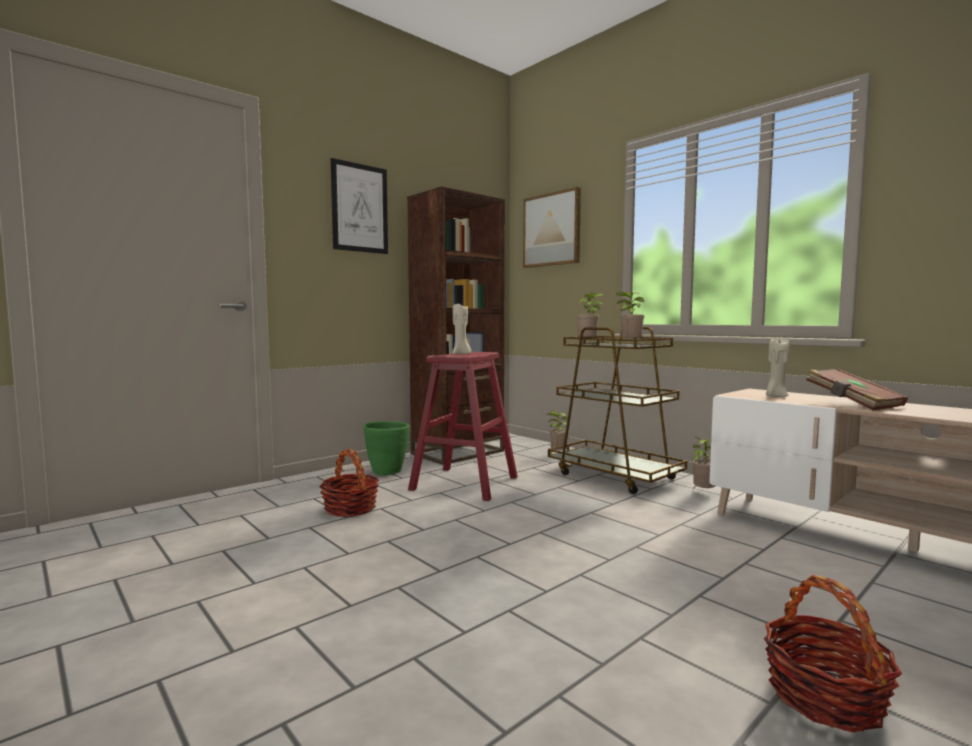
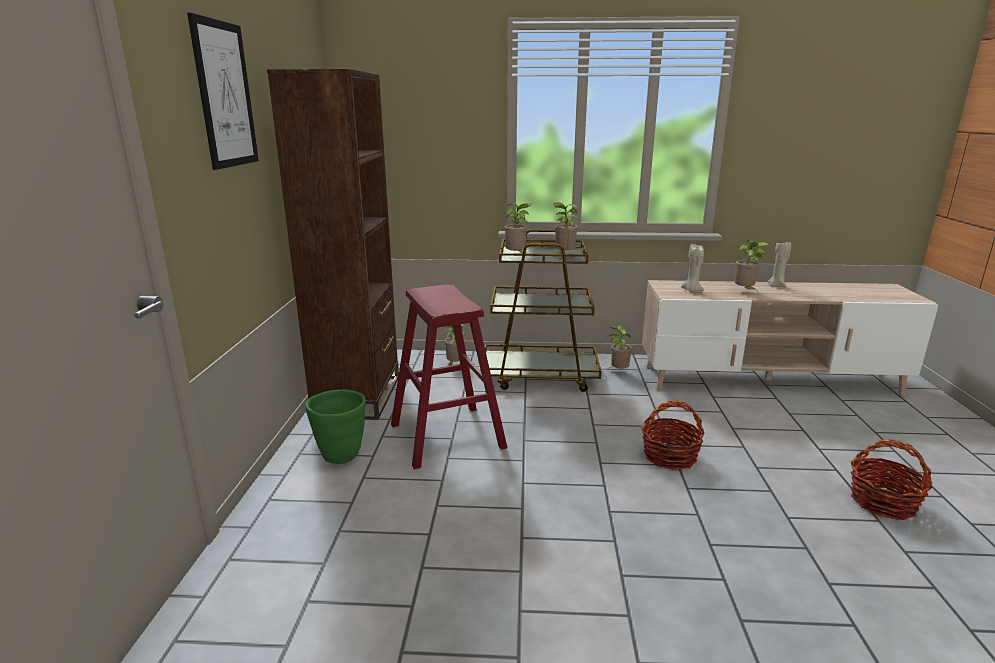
camera: 45 degrees left, 15 degrees up
(350, 508) = (410, 522): basket -> basket (670, 456)
(461, 354) = (451, 303): beige candle -> beige candle (777, 285)
(552, 230) = (403, 107): picture -> none
(853, 404) = (745, 291): brown book -> potted plant

